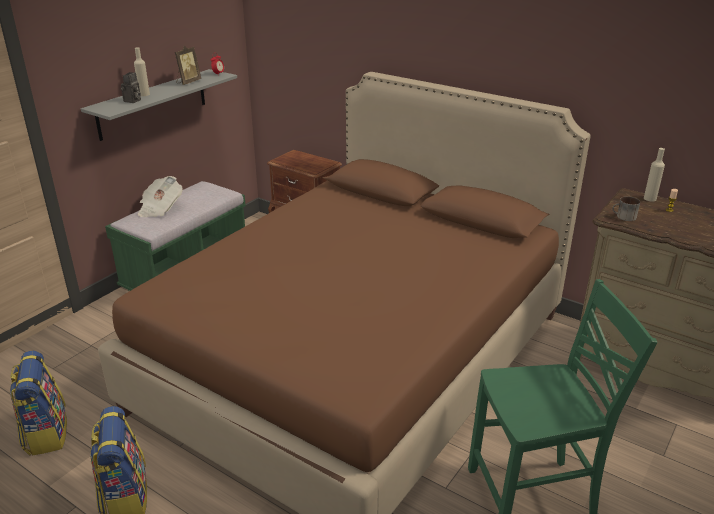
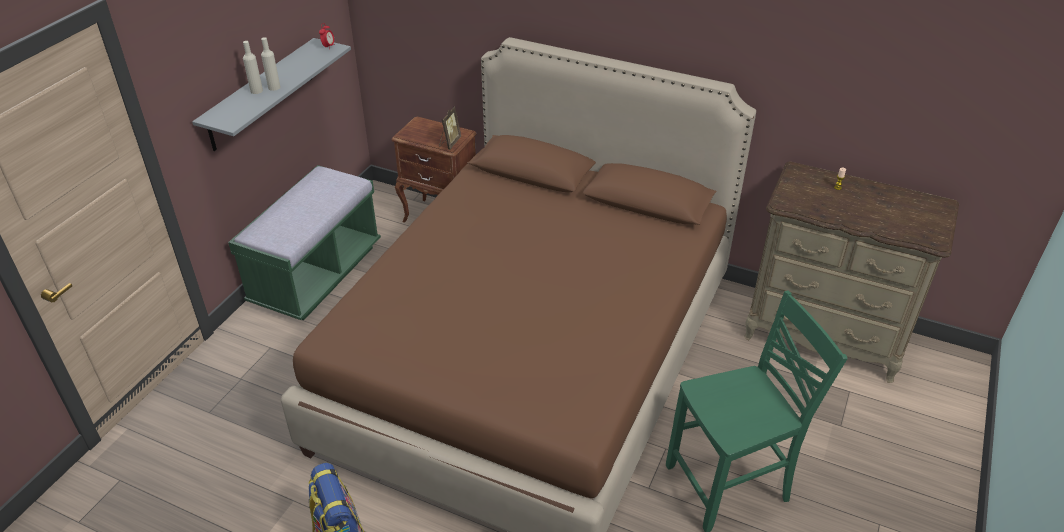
camera: 10 degrees left, 10 degrees up
(46, 433) = (232, 488): backpack -> none
(132, 101) = (248, 103): camera -> none
(160, 209) = (285, 213): newspaper -> none
(188, 82) = (298, 64): picture frame -> picture frame (449, 143)
(624, 217) = (796, 202): mug -> none
(650, 198) = (817, 173): beige bottle -> beige bottle (274, 87)

